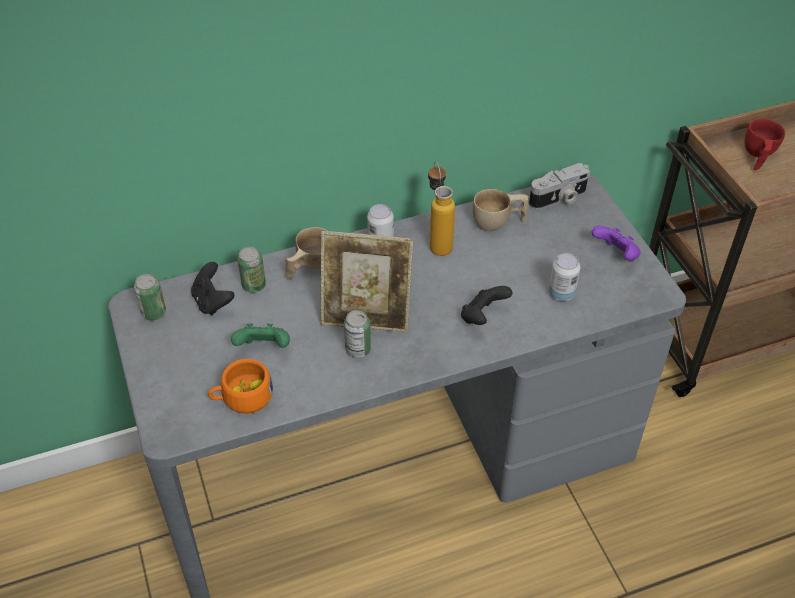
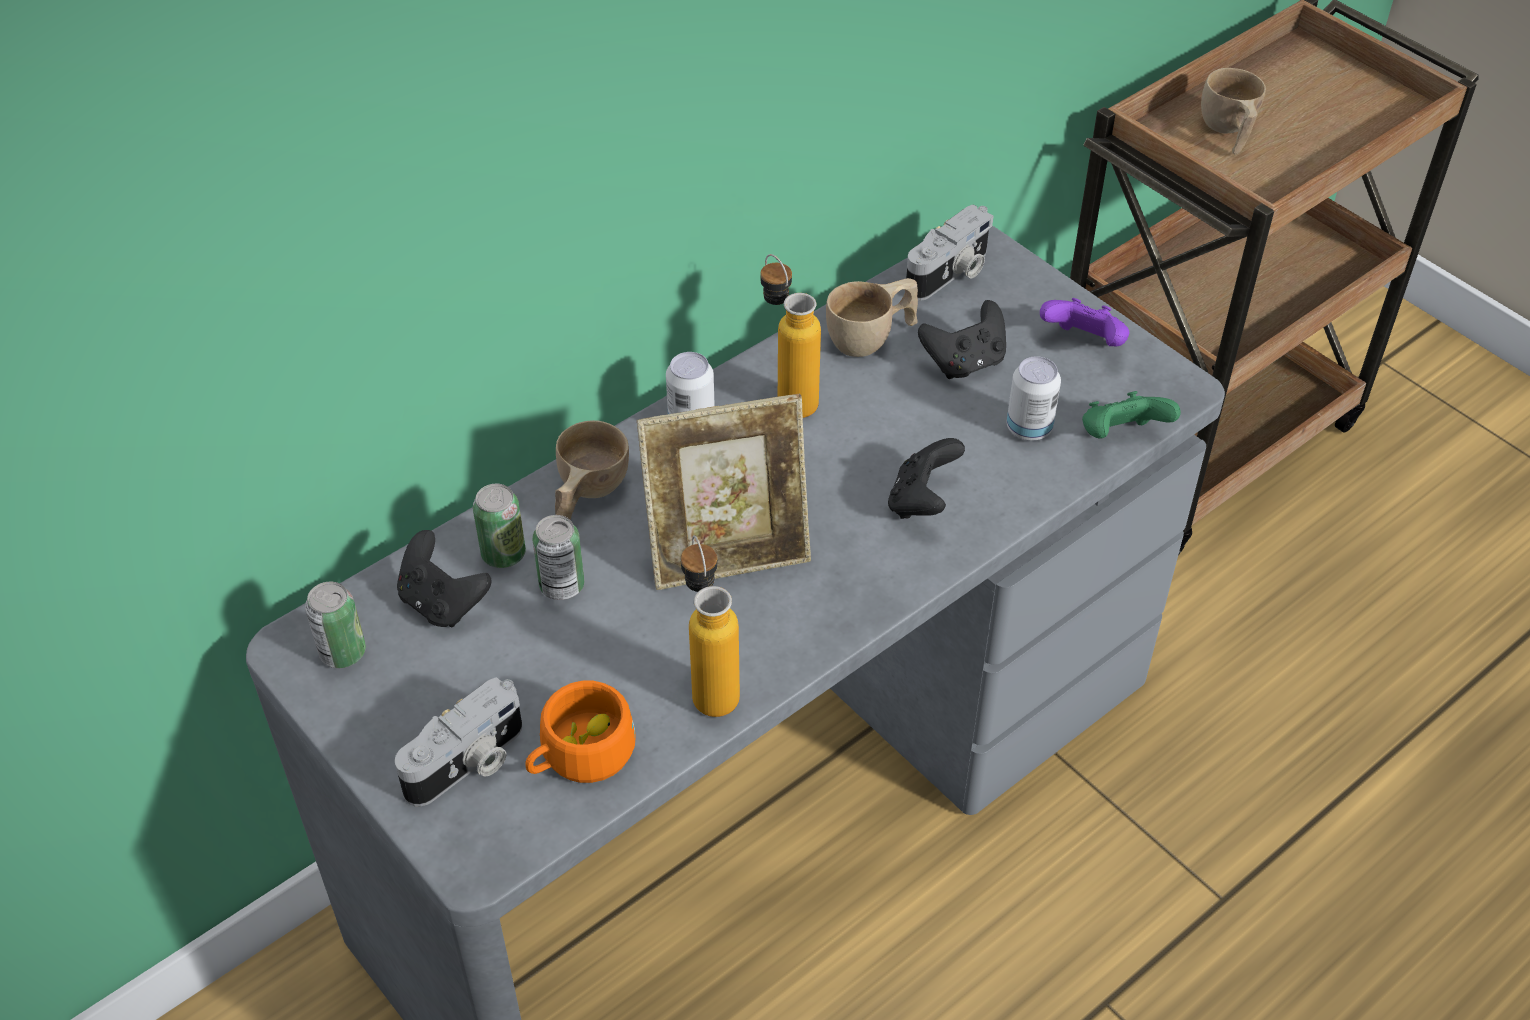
camera: 20 degrees left, 0 degrees up
(186, 385) = (468, 764): none -> camera
(264, 348) = (576, 658): green game controller -> green game controller (1121, 437)
(324, 381) = (710, 684): none -> bottle
(358, 349) = (741, 614): can -> can (562, 585)
(543, 248) = (964, 362): none -> black game controller
(757, 156) = (1228, 132): red cup -> beige cup

